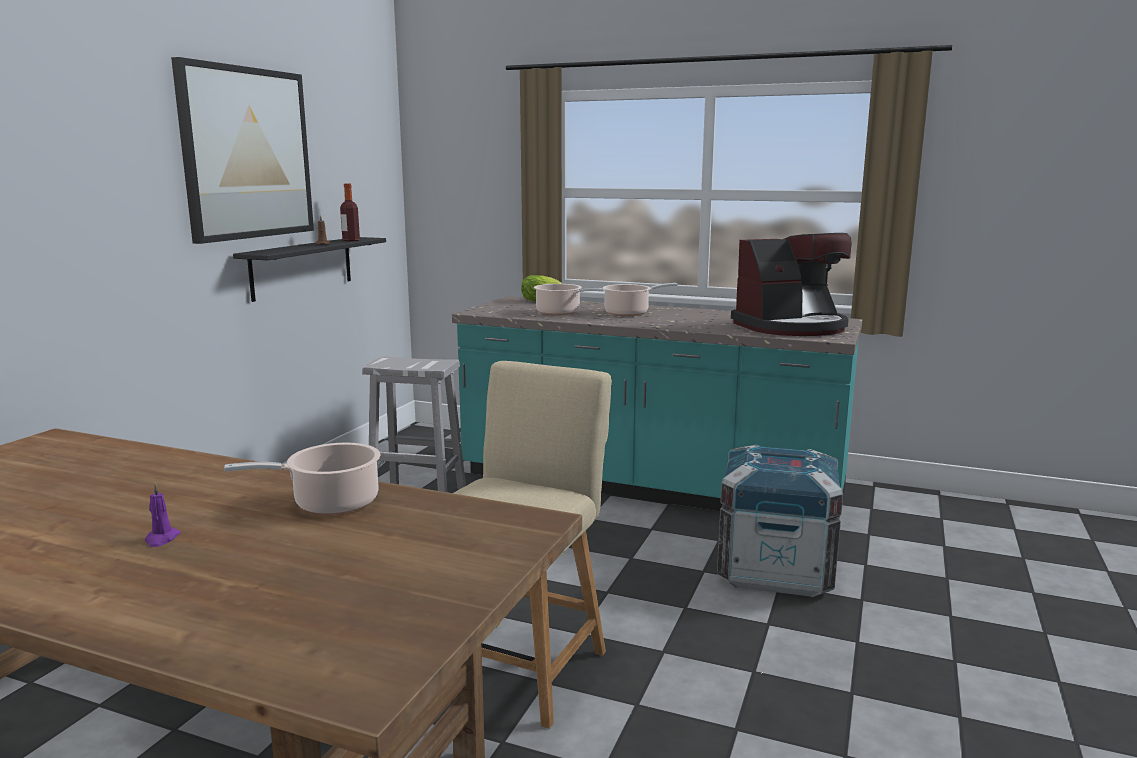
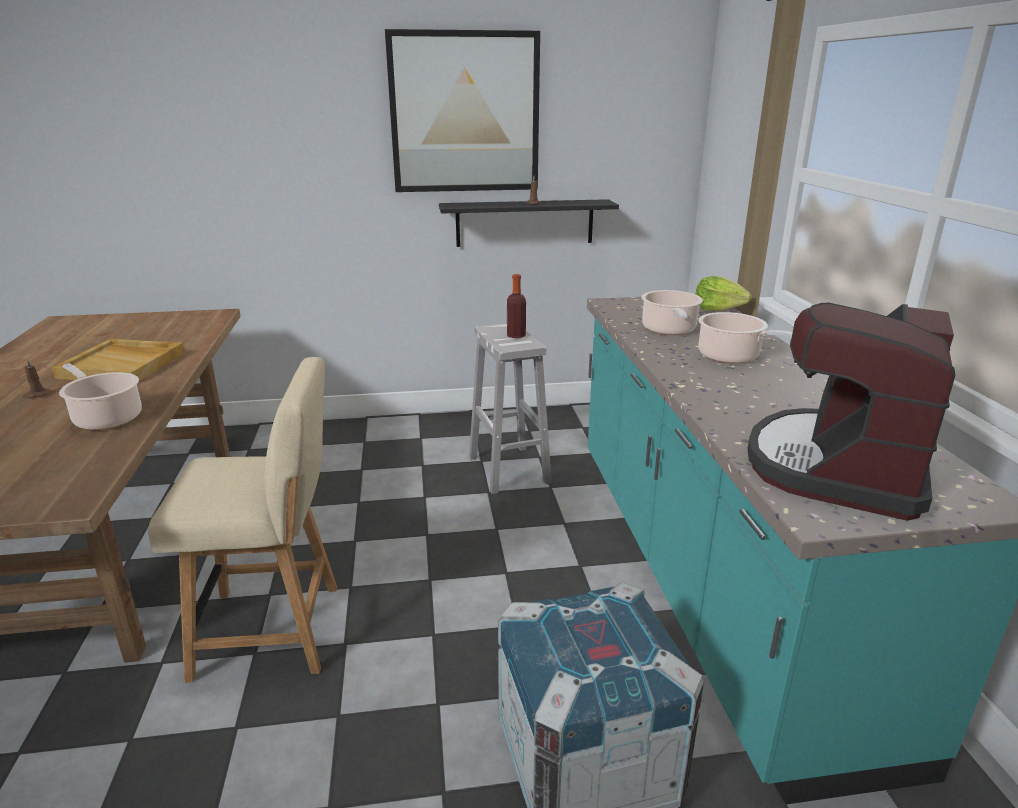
camera: 60 degrees right, 10 degrees up
(149, 491) = (124, 365): none -> beige tray
(162, 539) = (37, 395): purple candle -> brown candle
(351, 240) = (574, 203): bottle -> bottle (516, 335)
(791, 327) = (838, 467): coffee machine -> coffee machine turned 75 degrees clockwise

